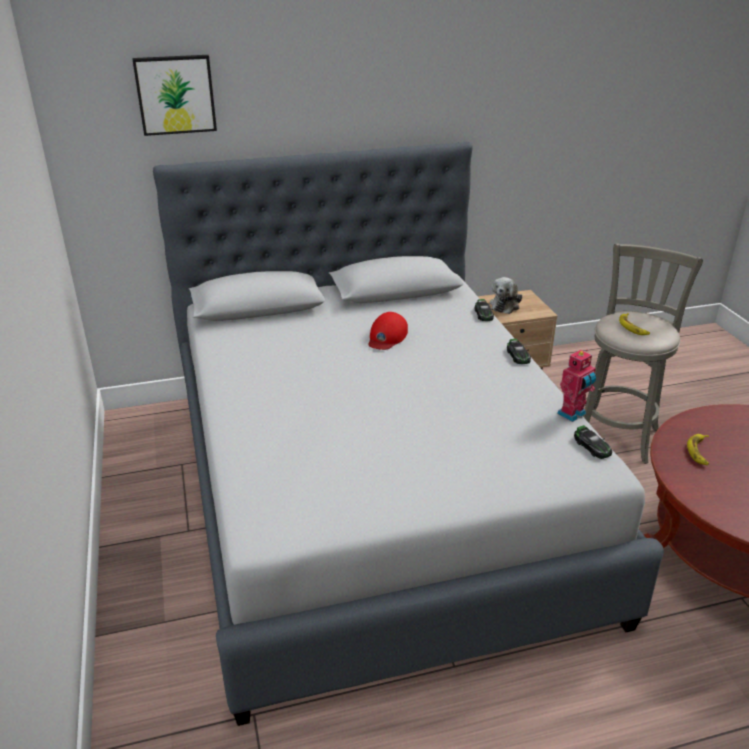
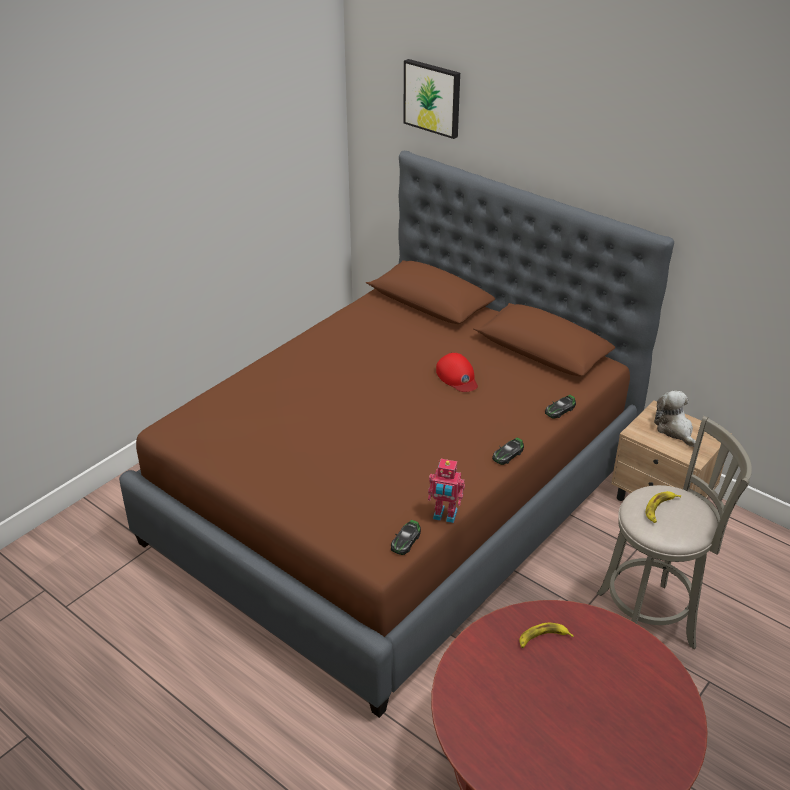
camera: 55 degrees right, 5 degrees up
(374, 495) = (396, 501): grey bed -> brown bed
(387, 337) = (457, 377): red cap -> red cap turned 105 degrees counterclockwise
(505, 305) = (674, 429): plush toy -> plush toy turned 75 degrees clockwise

